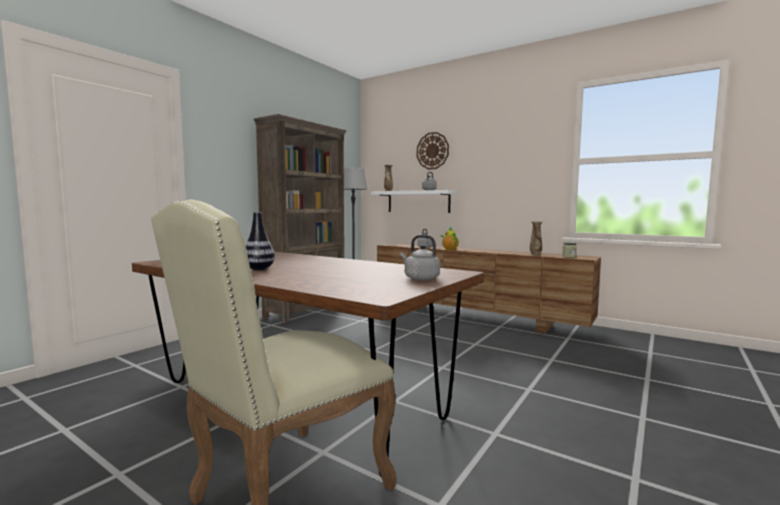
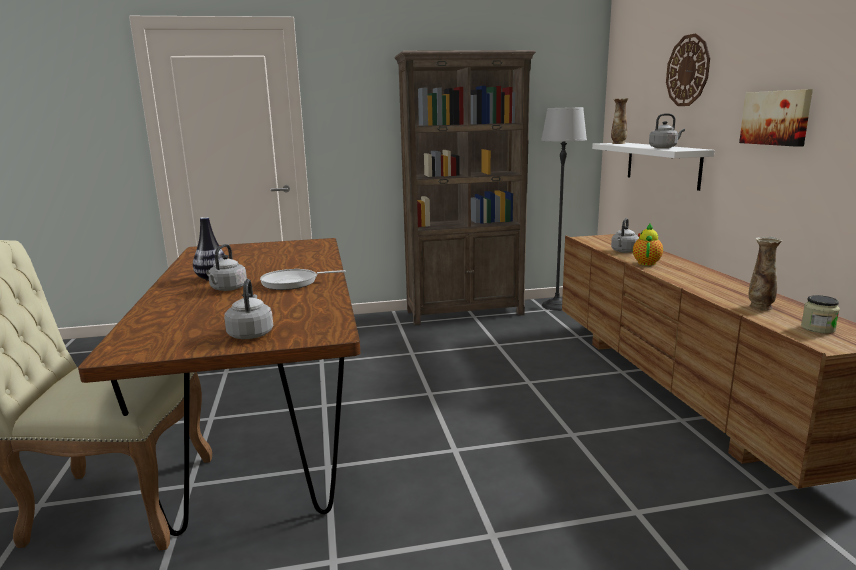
camera: 45 degrees right, 10 degrees up
(300, 270) = (227, 289): none -> grey kettle
(335, 264) = (293, 283): none -> frying pan
(496, 172) = (776, 118): none -> picture

